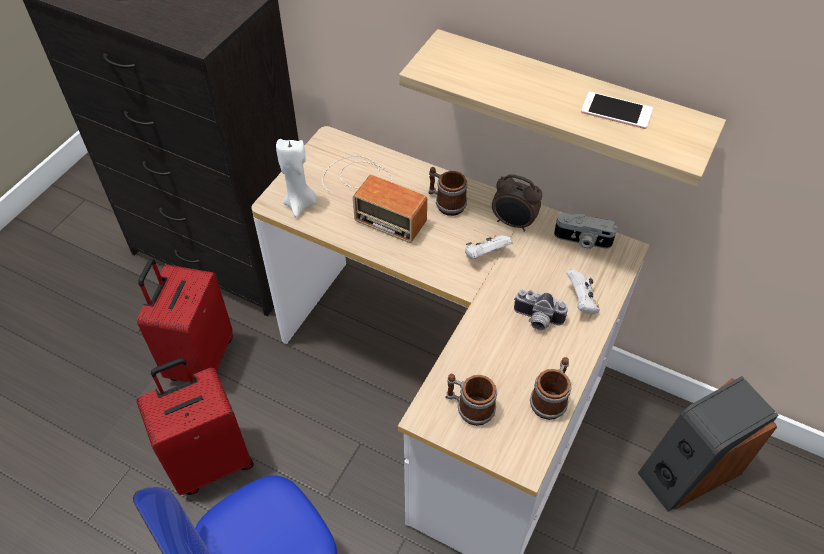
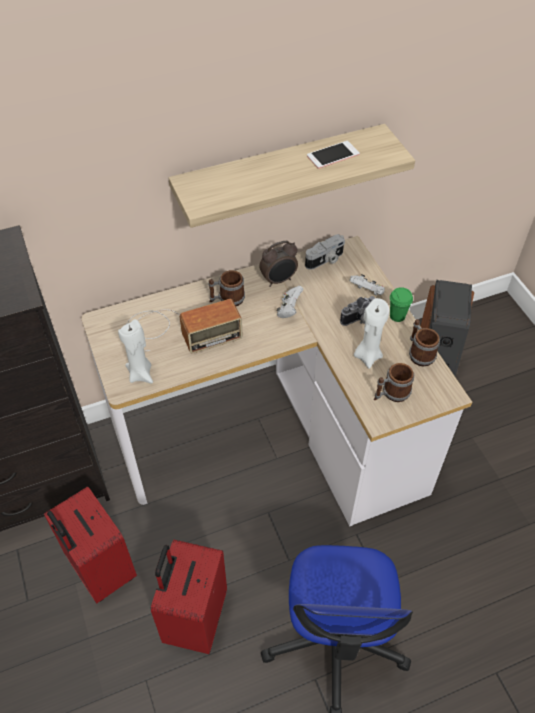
camera: 50 degrees left, 0 degrees up
(497, 355) = (367, 356): none -> white candle
(579, 348) = (397, 316): none -> green cup

